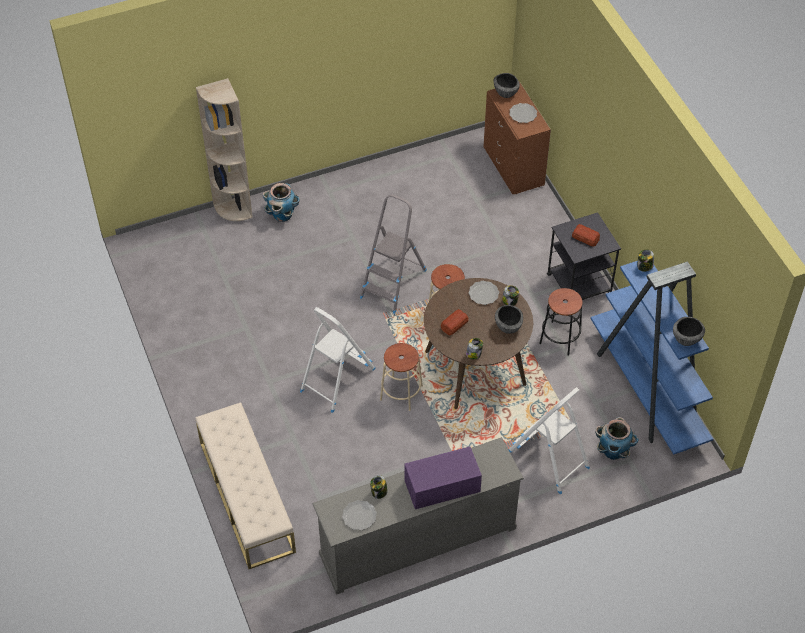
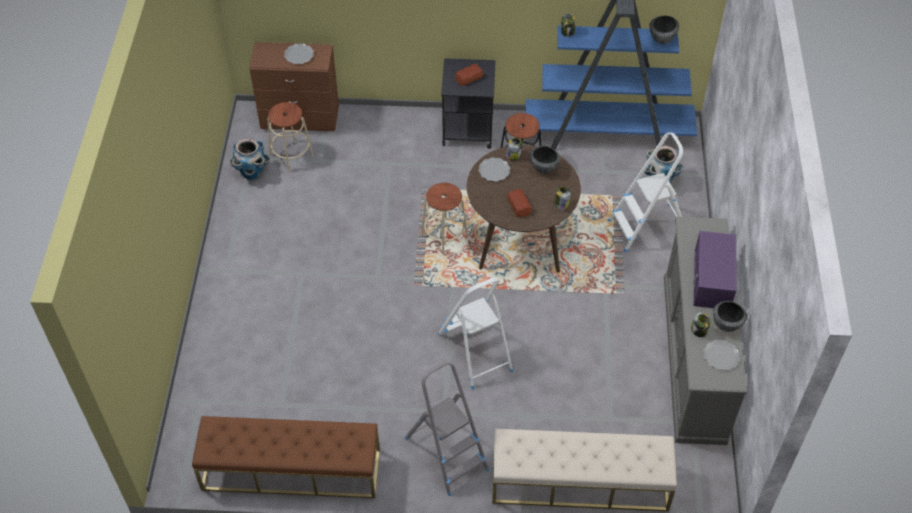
camera: 65 degrees left, 0 degrees up
(171, 307) = (291, 470): none -> brown bench
(234, 213) = (197, 365): beige bookcase -> none
(282, 215) = (231, 322): planter -> planter (252, 173)
(393, 284) = (382, 263): grey step ladder -> grey step ladder (447, 454)
(401, 393) = (518, 306): beige stool -> beige stool (291, 155)
(505, 93) = (263, 56): bowl -> bowl (726, 325)

